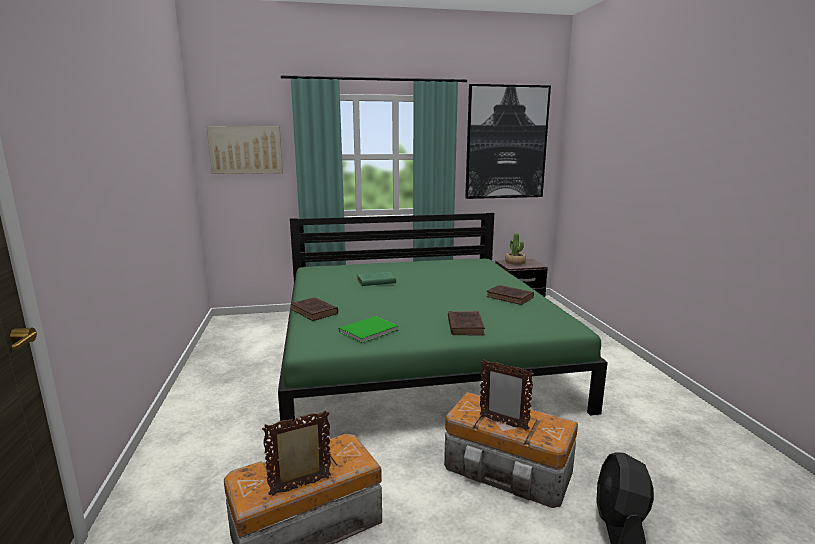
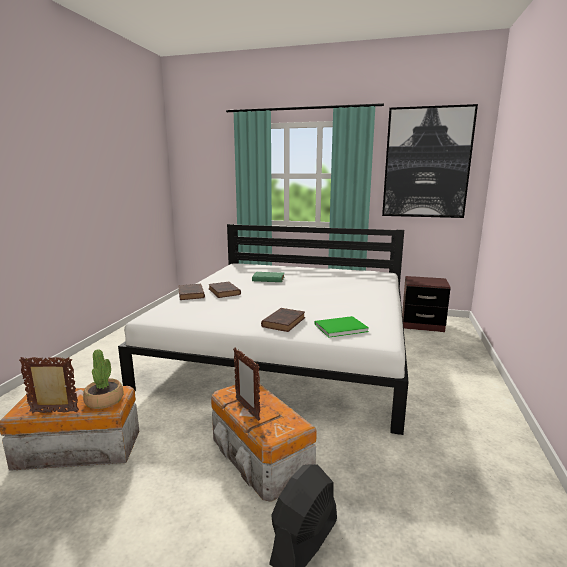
camera: 25 degrees right, 0 degrees up
(246, 150) = (204, 169): picture -> none
(366, 331) = (204, 313): green book -> green book (339, 328)
(417, 355) = (288, 346): green bed -> white bed
(510, 297) = (362, 306): brown book -> brown book (224, 292)
(515, 262) = (422, 279): potted plant -> potted plant (104, 400)

